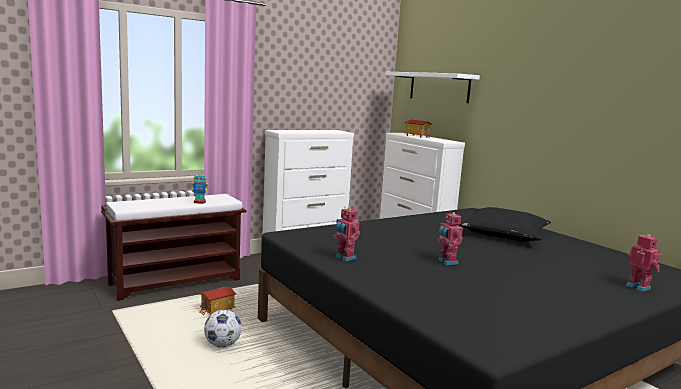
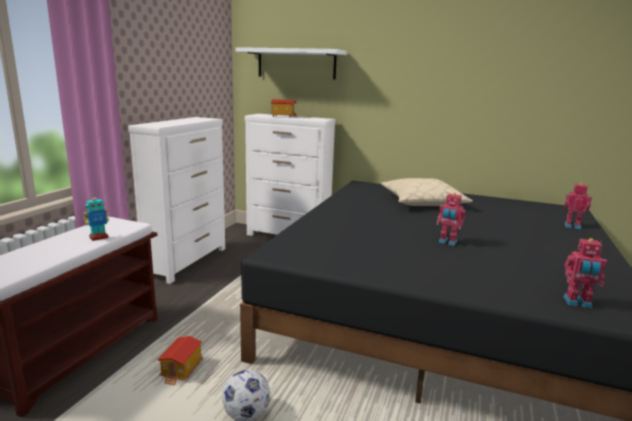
camera: 35 degrees left, 5 degrees up
(344, 258) = (376, 265): toy robot -> toy robot (577, 303)
(503, 234) = (422, 202): black pillow -> beige pillow

